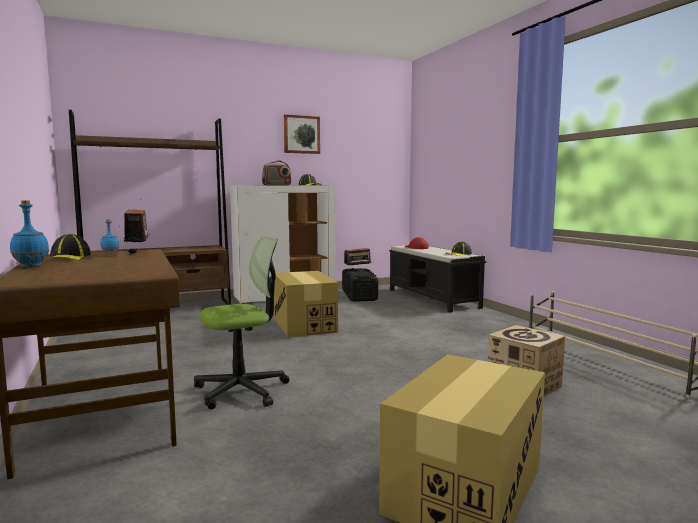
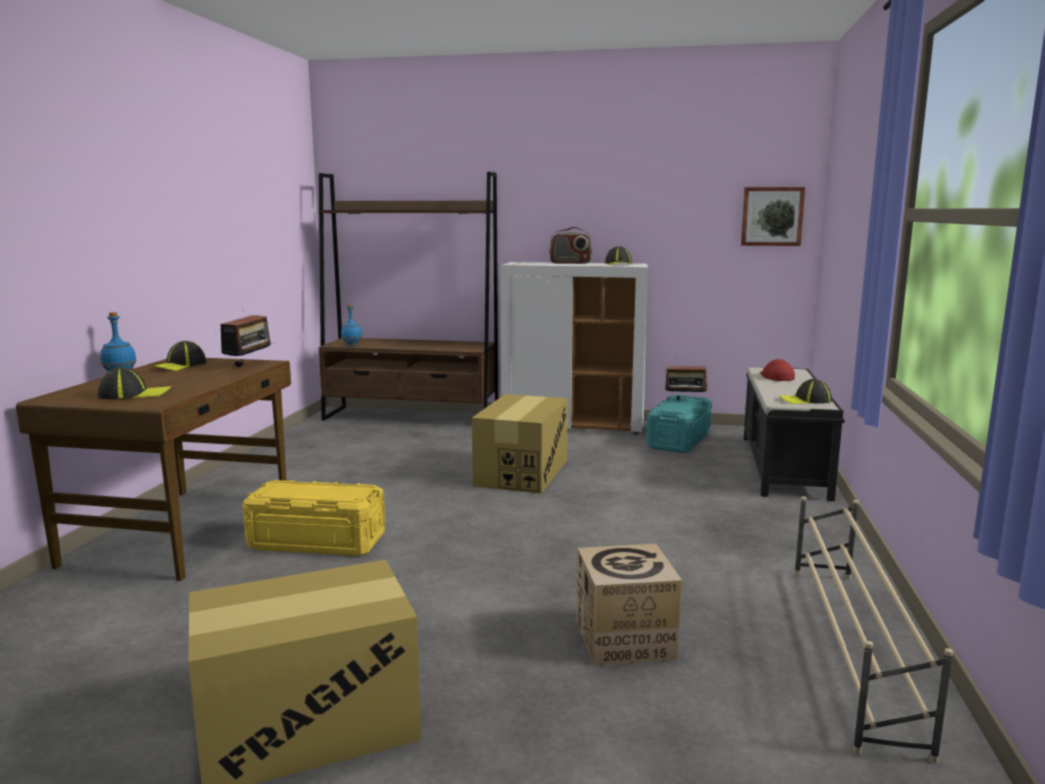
camera: 35 degrees right, 5 degrees up
(105, 272) = (134, 394): none -> cap
(242, 390) = (317, 541): office chair -> yellow storage box
(301, 134) = (621, 184): picture -> picture (772, 216)
(359, 295) = (679, 440): black storage box -> turquoise storage box

